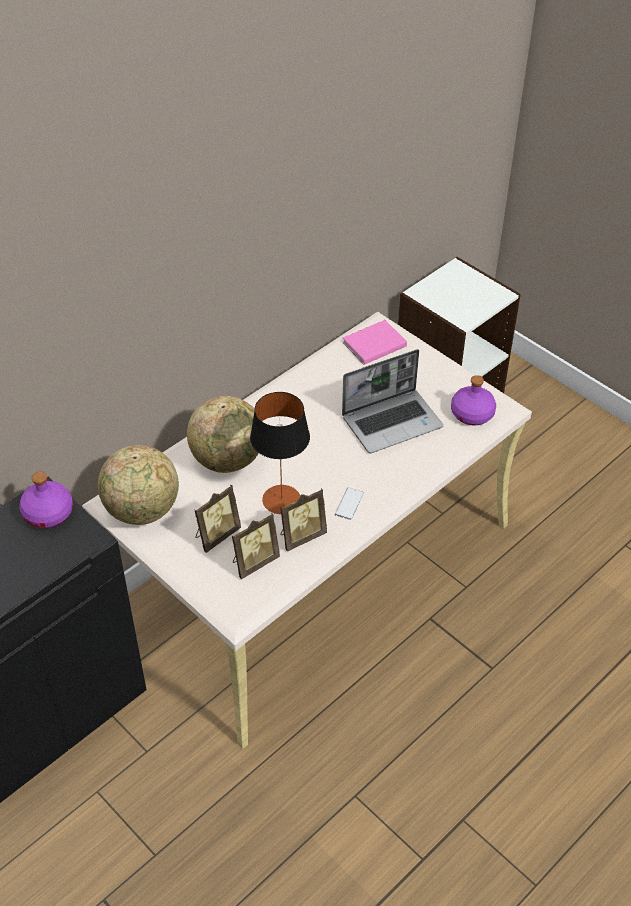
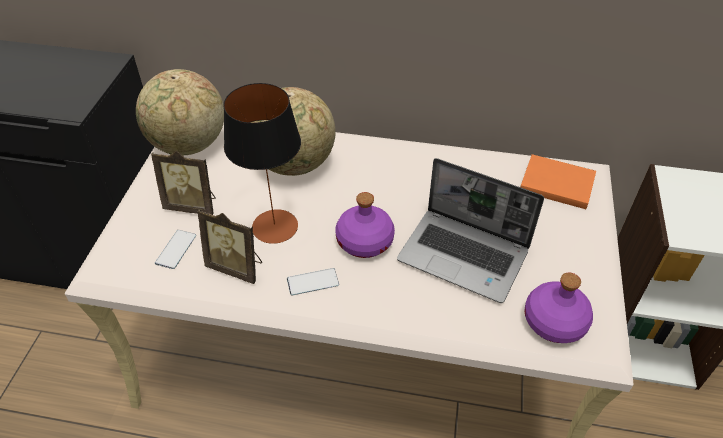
camera: 55 degrees right, 0 degrees up
(48, 512) = (89, 74): purple bottle -> purple bottle (365, 241)
(254, 562) = (176, 249): picture frame -> phone
(372, 344) = (555, 182): pink book -> orange book

